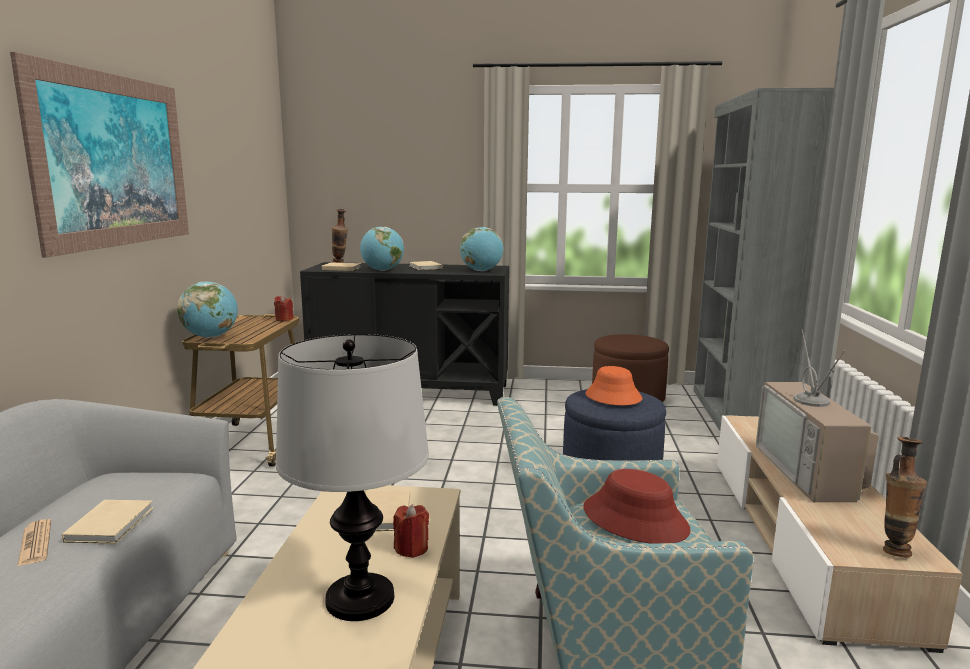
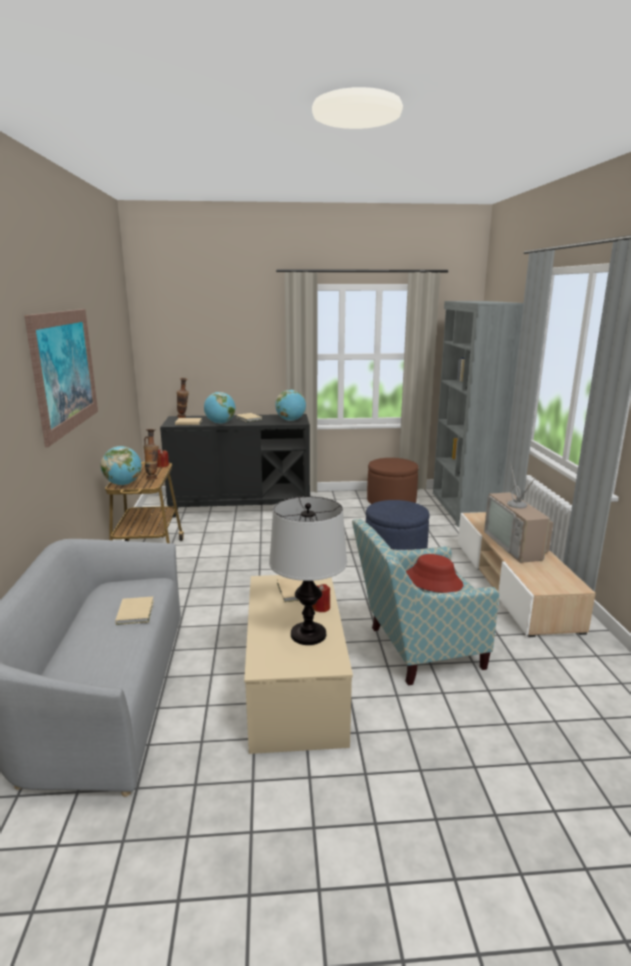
camera: 10 degrees left, 5 degrees up
(35, 543) = (99, 627): newspaper -> none
(613, 397) = (395, 506): orange hat -> none
(894, 549) = (563, 584): vase -> vase (153, 478)

